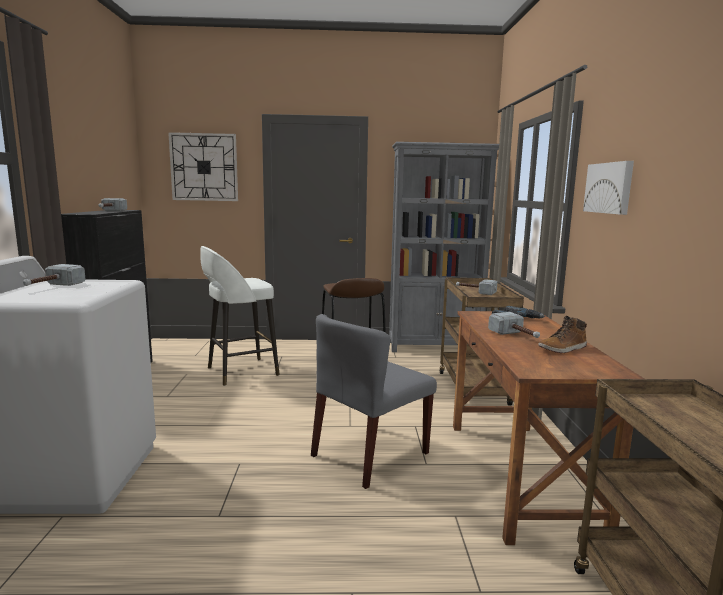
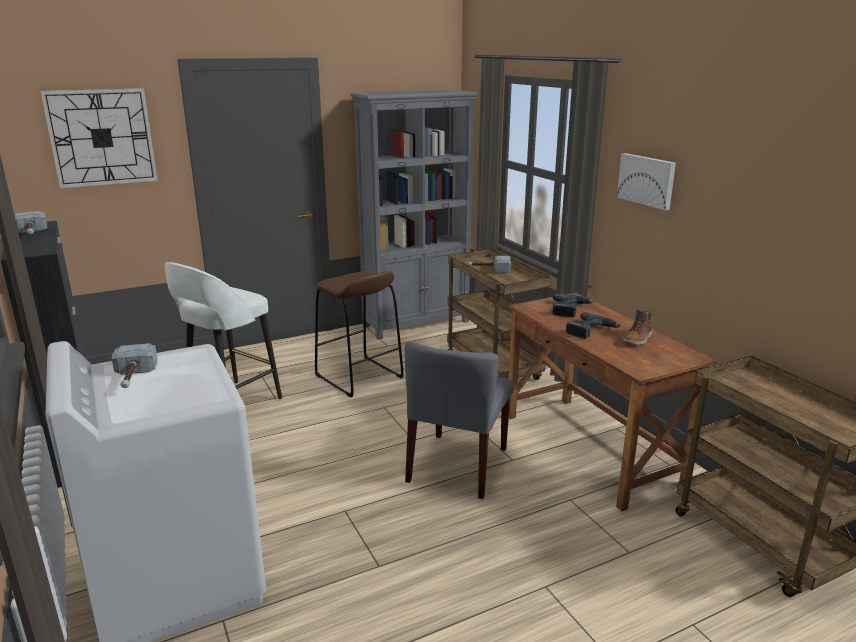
camera: 25 degrees left, 10 degrees up
(516, 336) = (591, 330): hammer -> power drill

